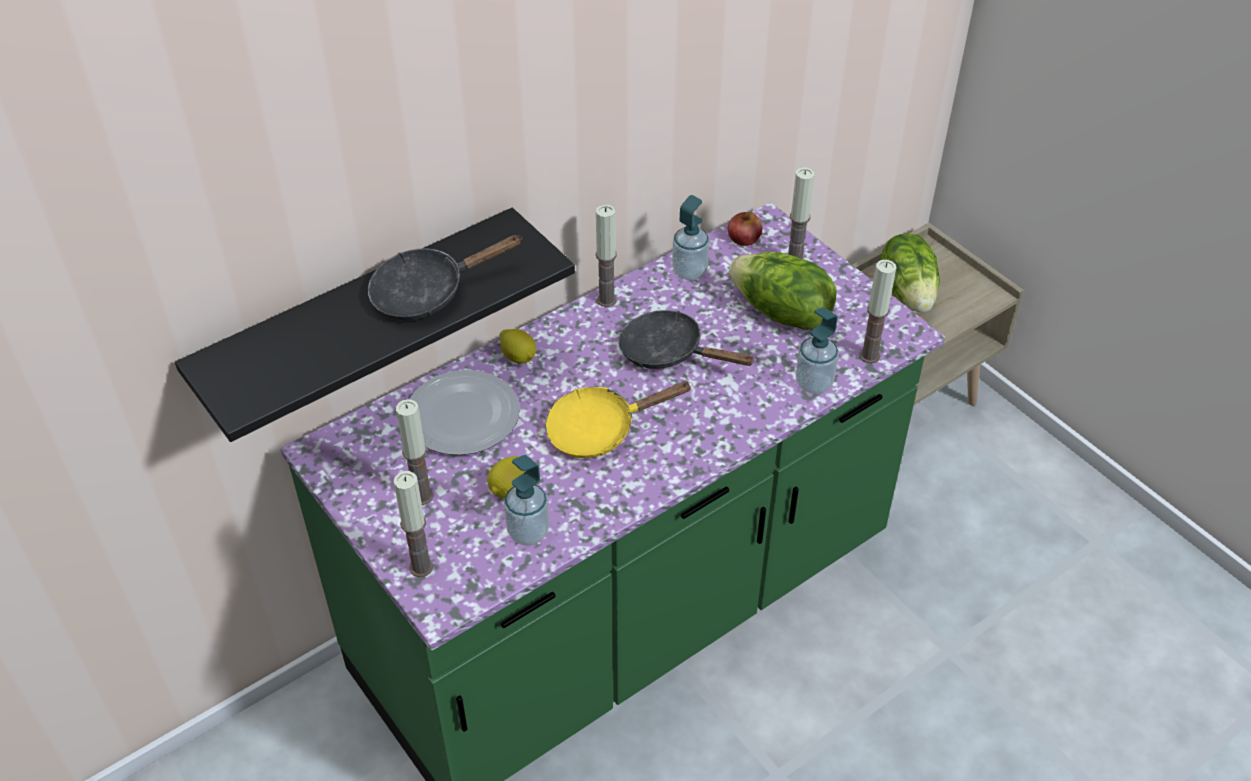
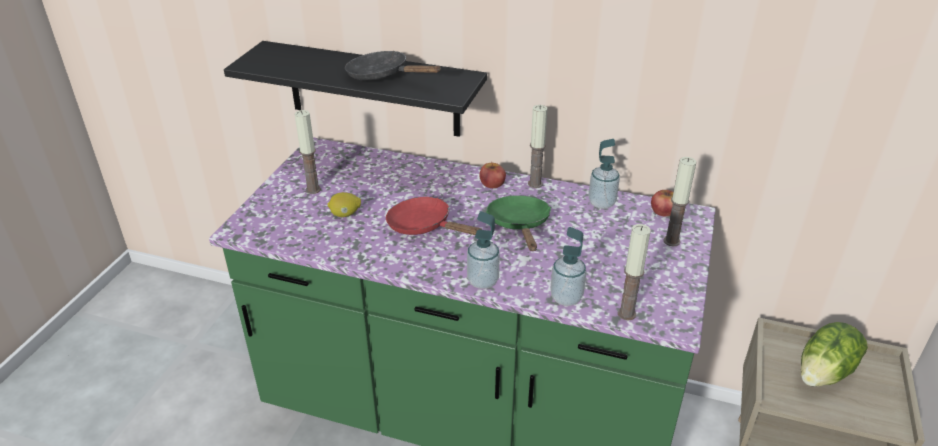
camera: 55 degrees right, 10 degrees down
(421, 567) = (261, 211): candle -> none
(464, 416) = (385, 177): plate -> none
(518, 357) = (451, 174): lemon -> none
(528, 532) = (317, 235): soap dispenser -> soap dispenser (482, 281)
(571, 333) = (492, 183): none -> apple
(599, 429) = (424, 226): yellow frying pan -> red frying pan
(669, 352) = (519, 225): black frying pan -> green frying pan
(781, 313) = (615, 255): lettuce -> none

